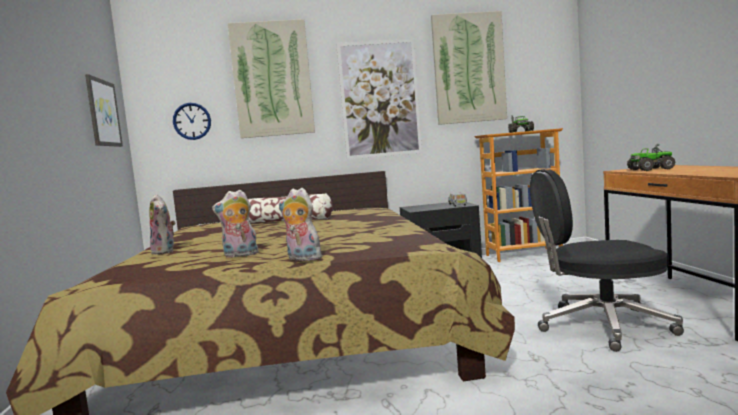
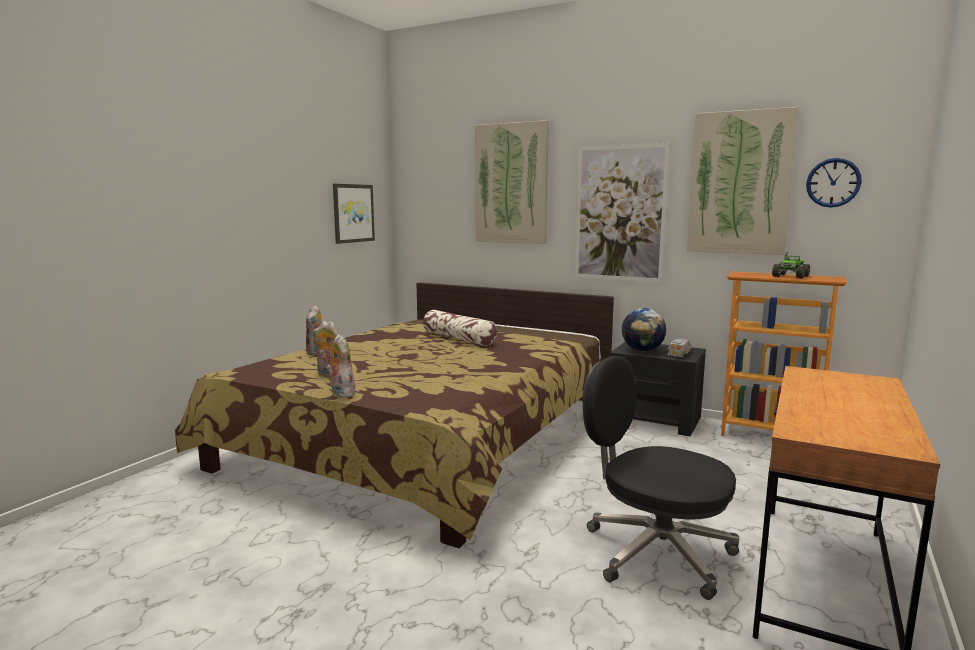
camera: 35 degrees right, 5 degrees up
(192, 121) = (439, 220): wall clock -> wall clock (833, 183)
(428, 208) = (642, 350): none -> globe
(651, 169) = (822, 383): toy truck -> none

